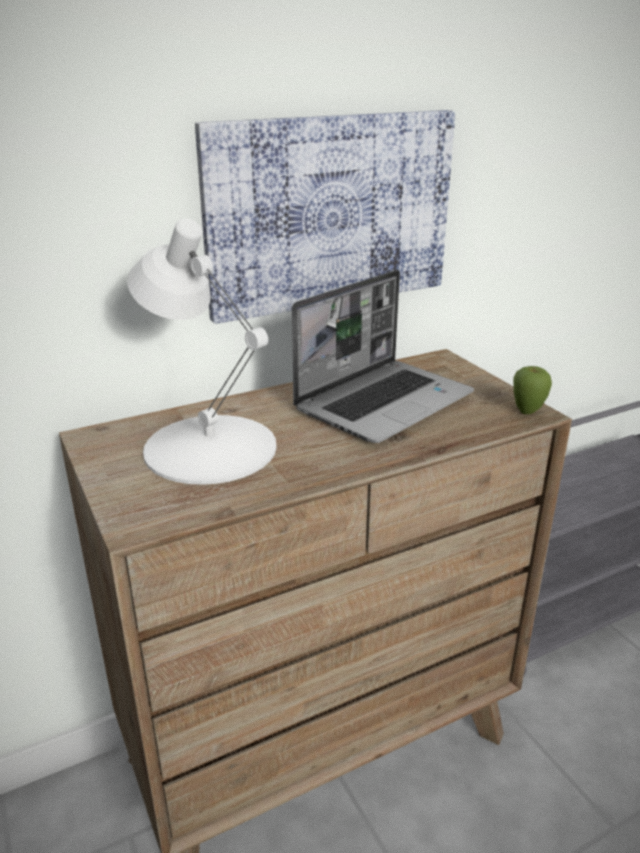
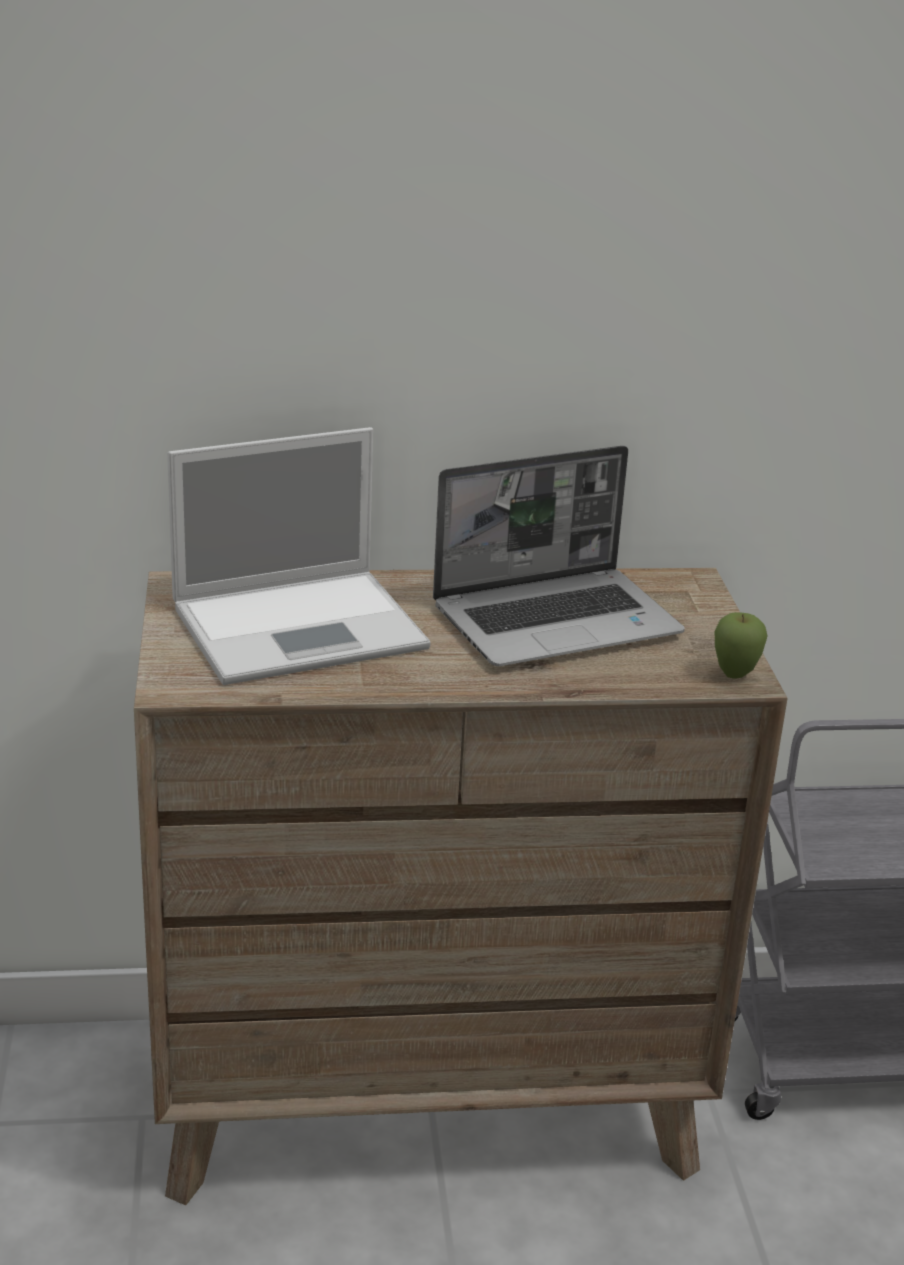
camera: 20 degrees right, 0 degrees up
(210, 447) = (303, 626): white table lamp -> laptop
(330, 213) = (542, 356): picture -> none

